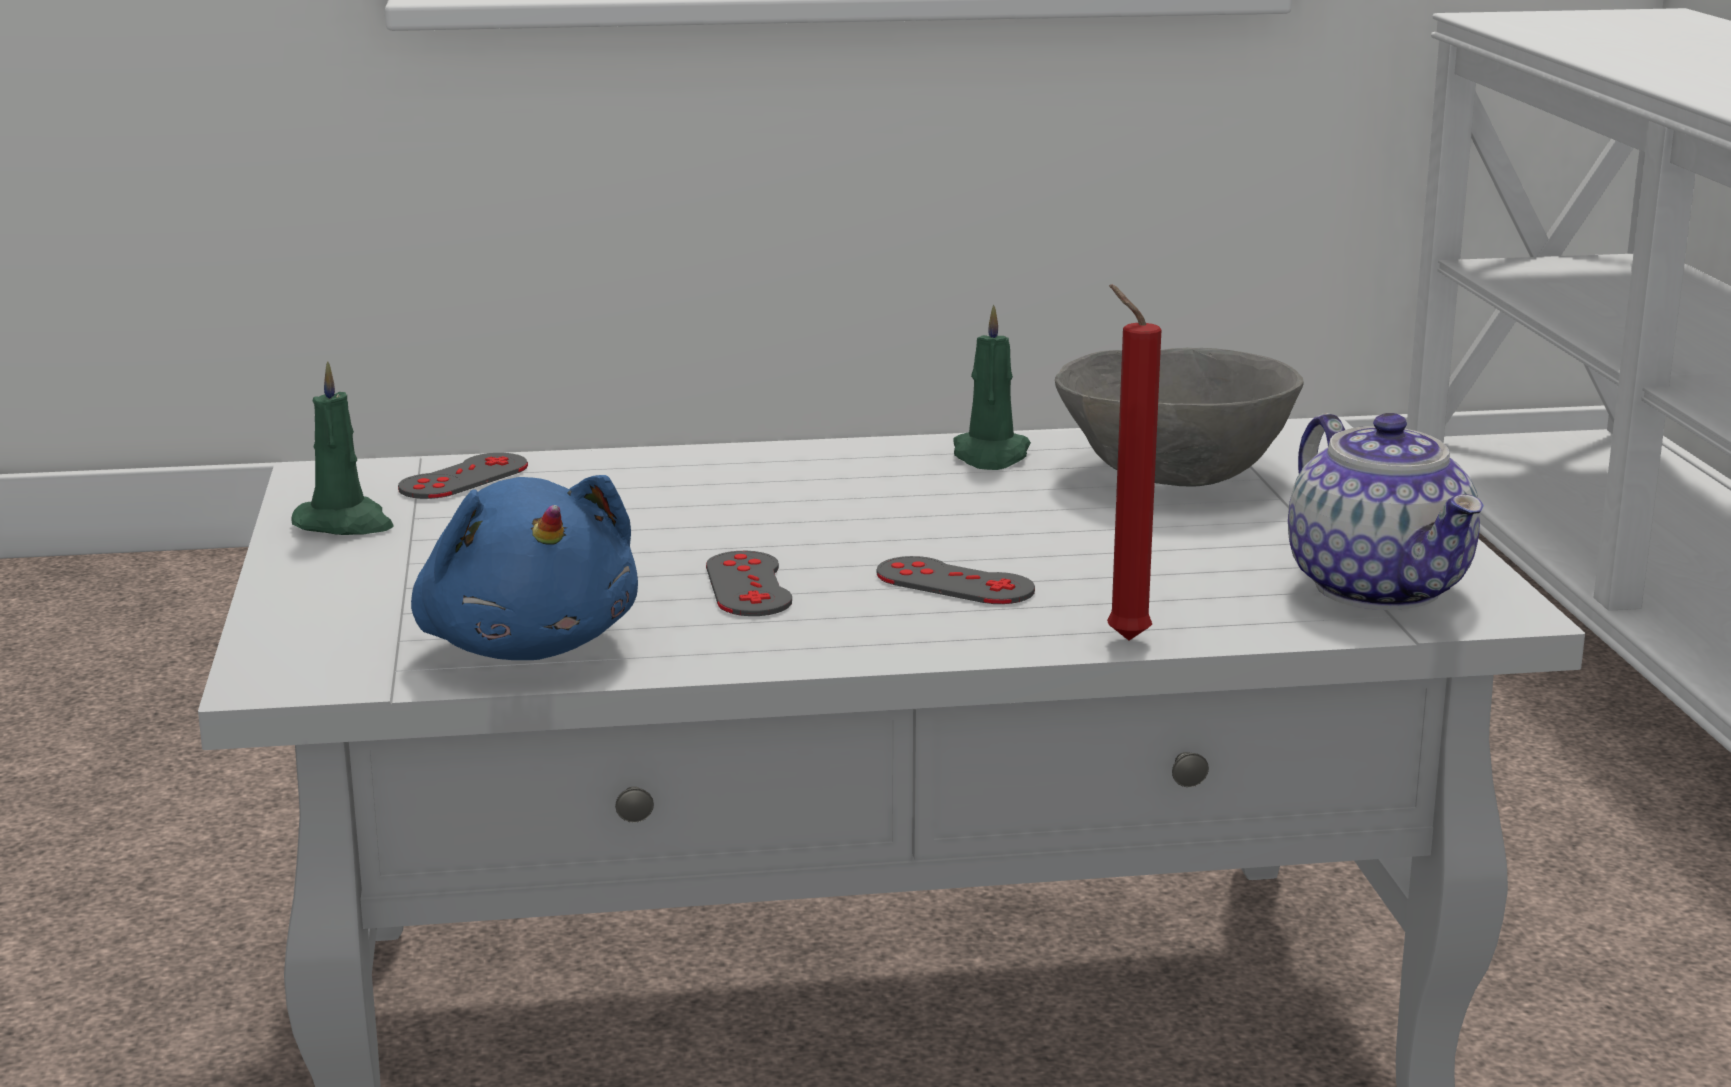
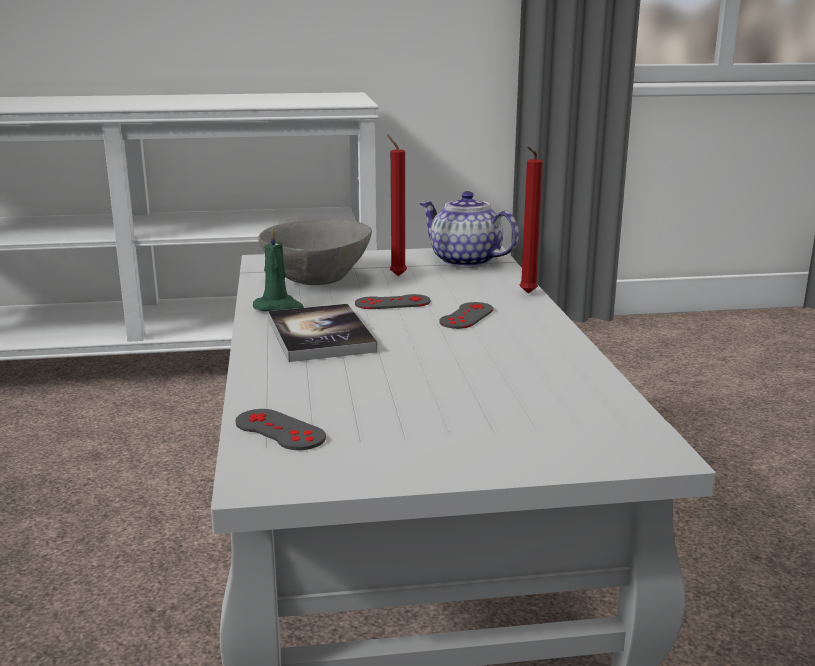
camera: 90 degrees left, 0 degrees up
(345, 524) = (379, 461): green candle -> none
(527, 644) = (576, 394): blue plush toy -> none
(748, 585) = (477, 351): grey game controller -> grey game controller (392, 302)
(839, 485) = (320, 335): none -> book
(1233, 530) = (396, 275): none -> red candle
(1381, 588) = (464, 261): teapot -> teapot turned 120 degrees counterclockwise

